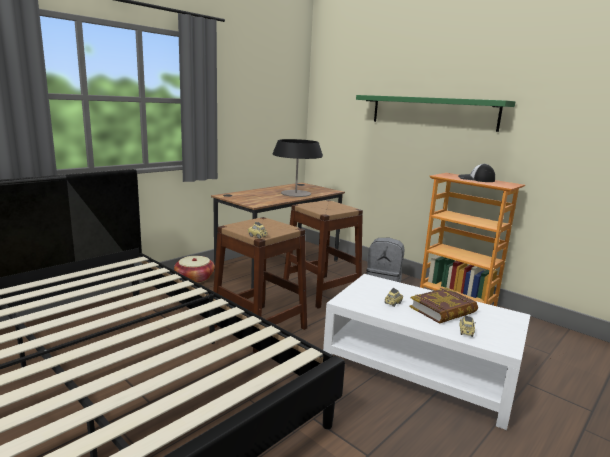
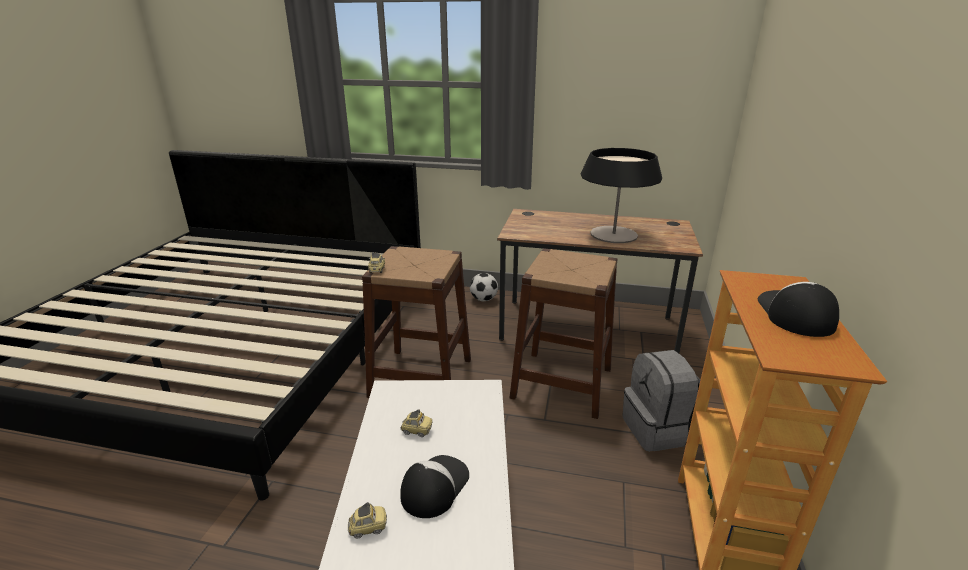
camera: 60 degrees right, 10 degrees up
(194, 278) = (483, 299): basket -> football
(432, 112) = (836, 130): green shelf -> none
(443, 310) = (434, 486): book -> cap

